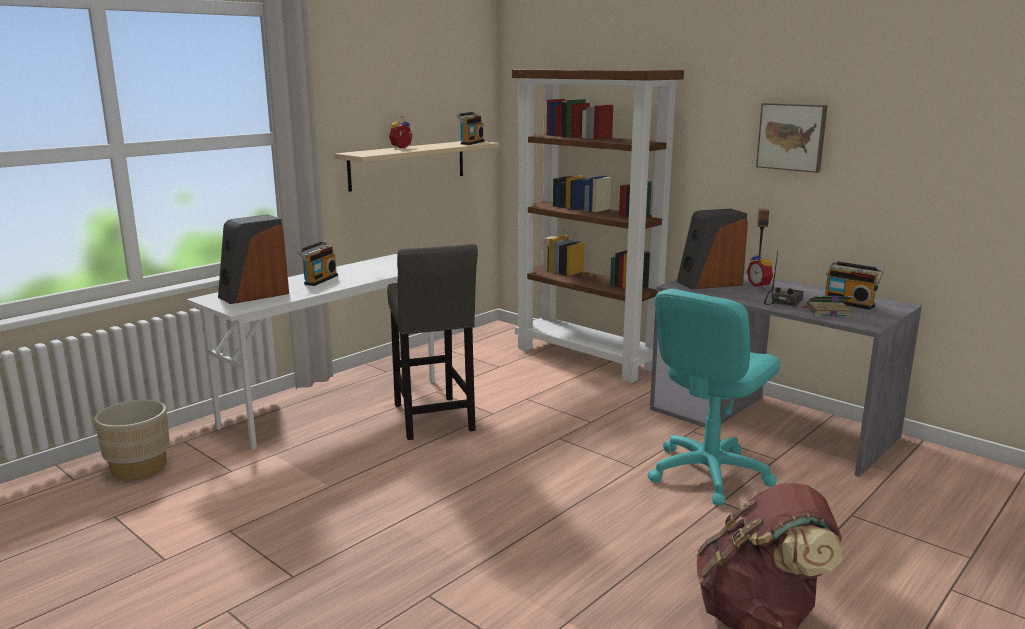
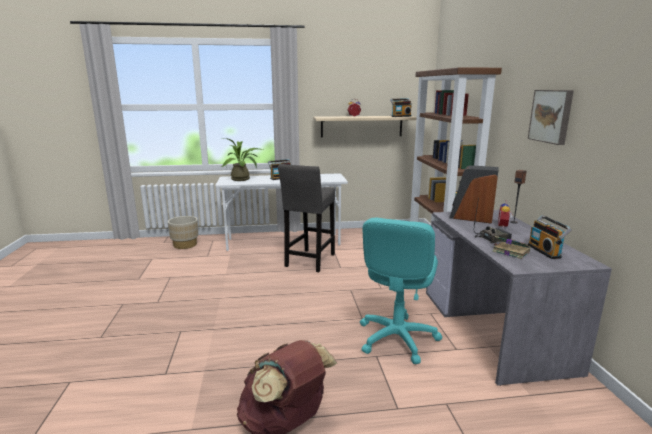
camera: 40 degrees right, 0 degrees up
(254, 295) = (243, 179): speaker -> potted plant
(708, 473) = (396, 338): turquoise office chair -> turquoise office chair turned 60 degrees counterclockwise

